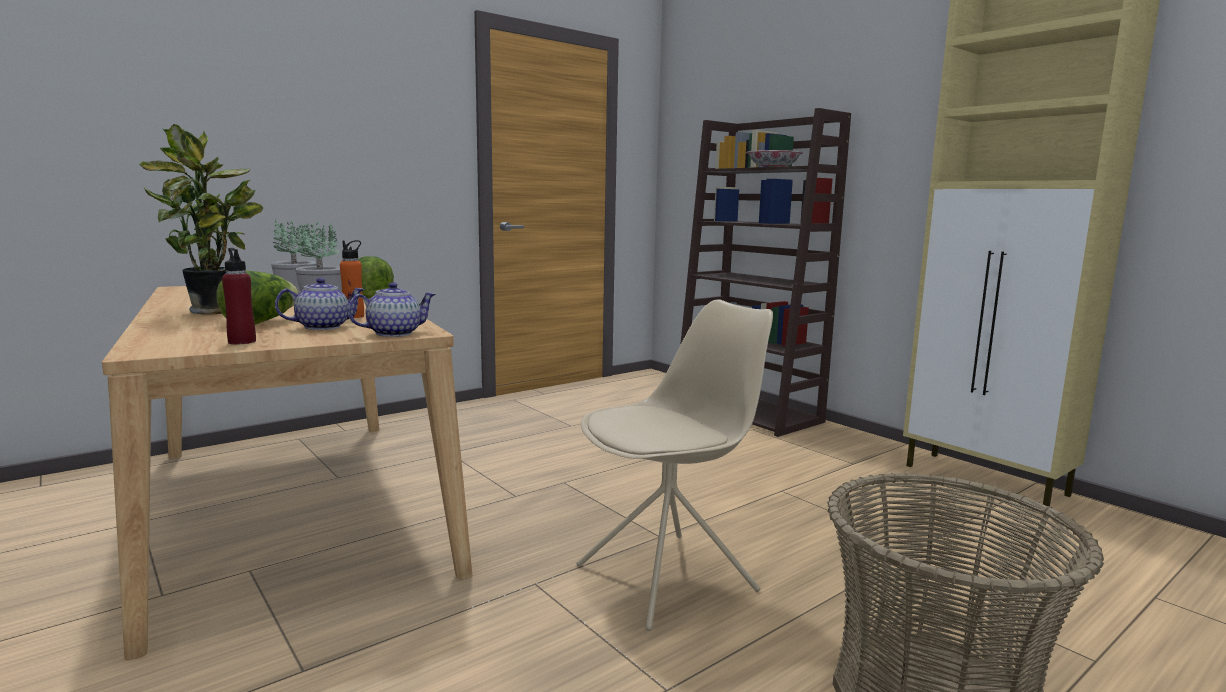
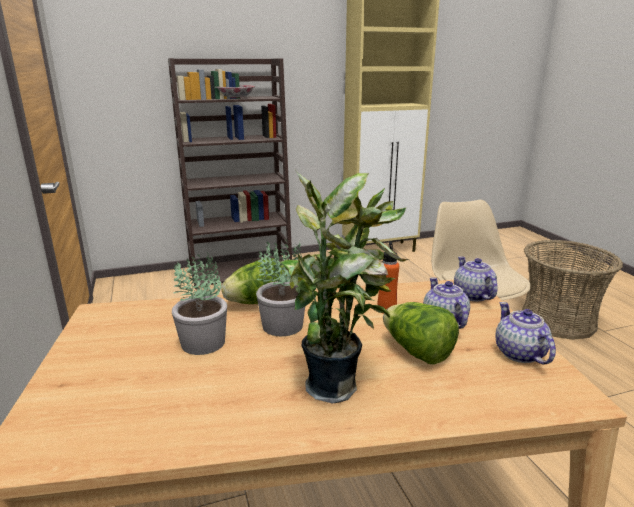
camera: 70 degrees left, 10 degrees up
(242, 341) = (519, 354): red bottle -> teapot

